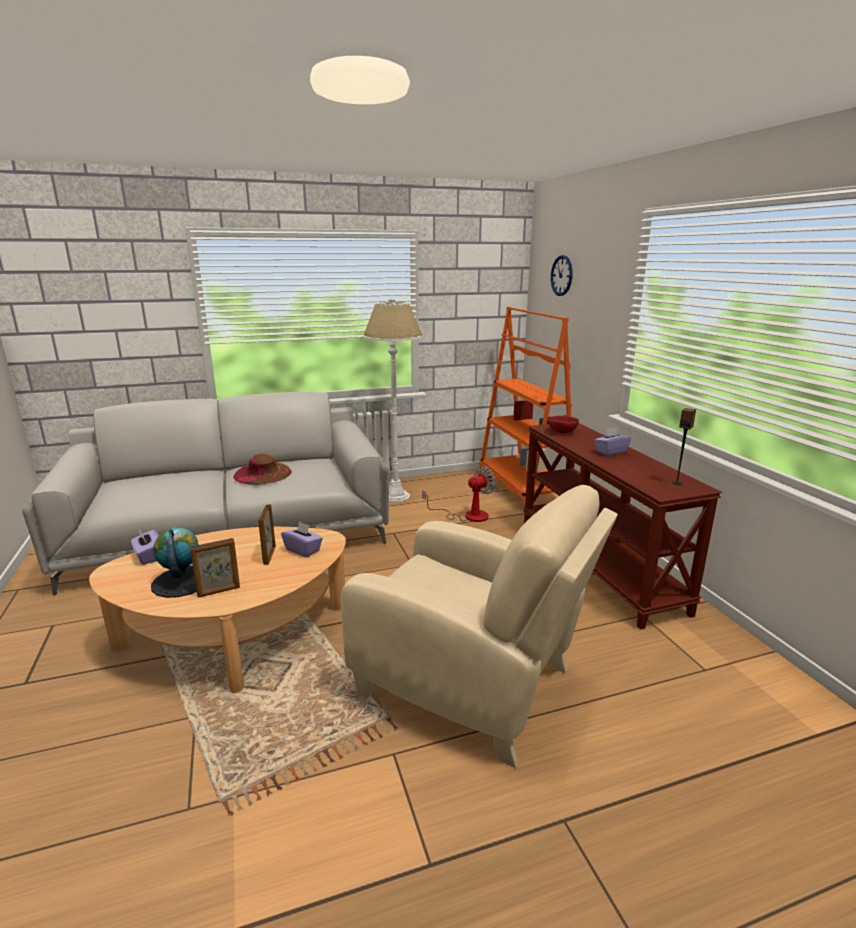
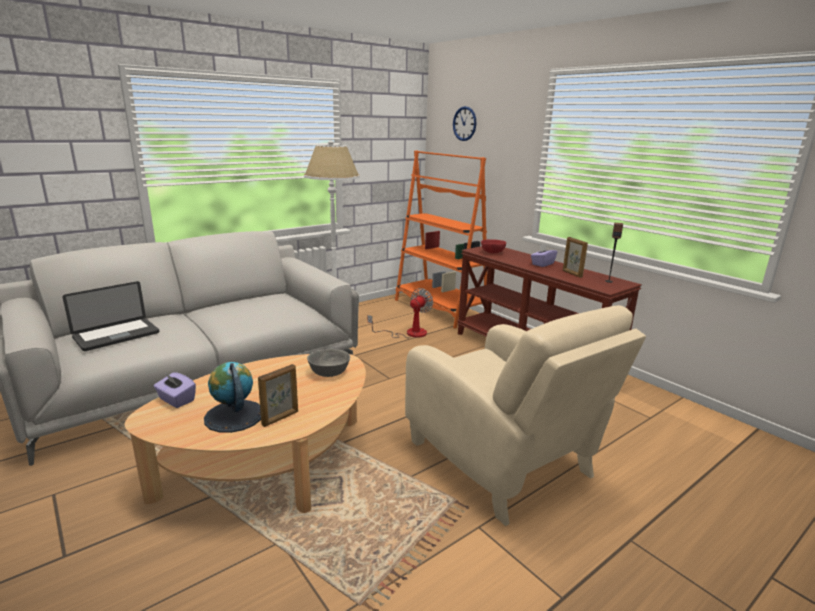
camera: 20 degrees left, 0 degrees up
(145, 486) = (116, 335): none -> laptop
(262, 474) = (235, 311): brown hat -> none
(269, 555) = (301, 381): picture frame -> picture frame (572, 274)
(303, 550) = (329, 372): purple tissue box -> grey bowl
(472, 685) = (502, 462): beige armchair -> beige armchair turned 45 degrees clockwise

